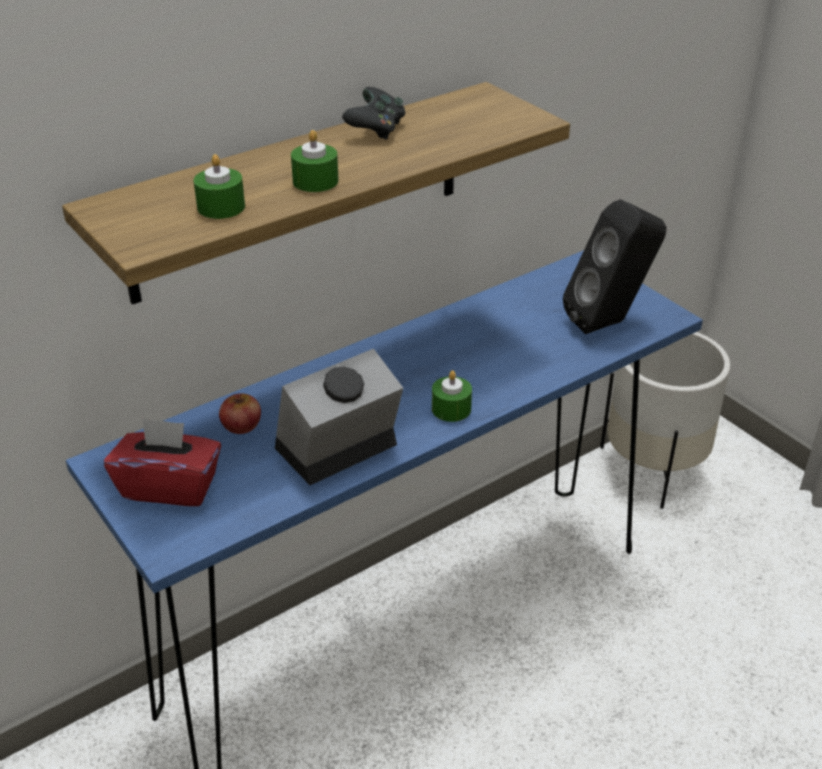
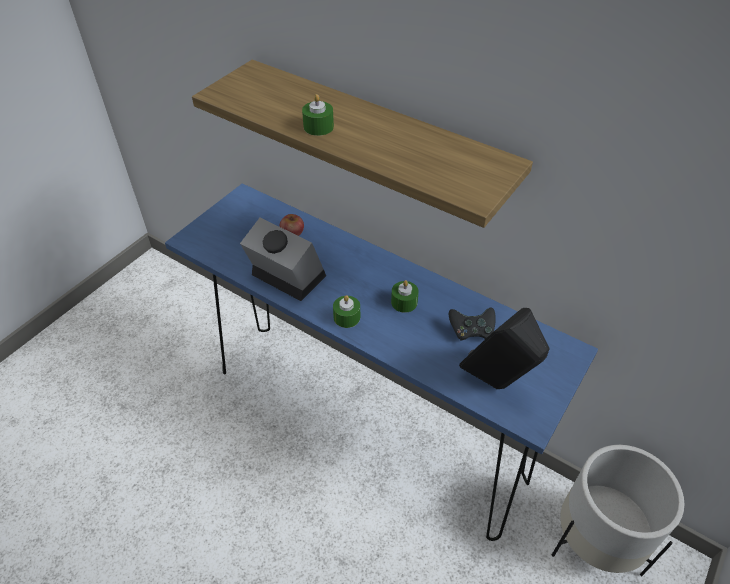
camera: 70 degrees right, 10 degrees up
(170, 486) = (233, 224): red tissue box -> none
(221, 207) = (269, 104): green candle -> green candle (404, 302)
(376, 130) = (407, 131): black game controller -> black game controller (471, 331)

